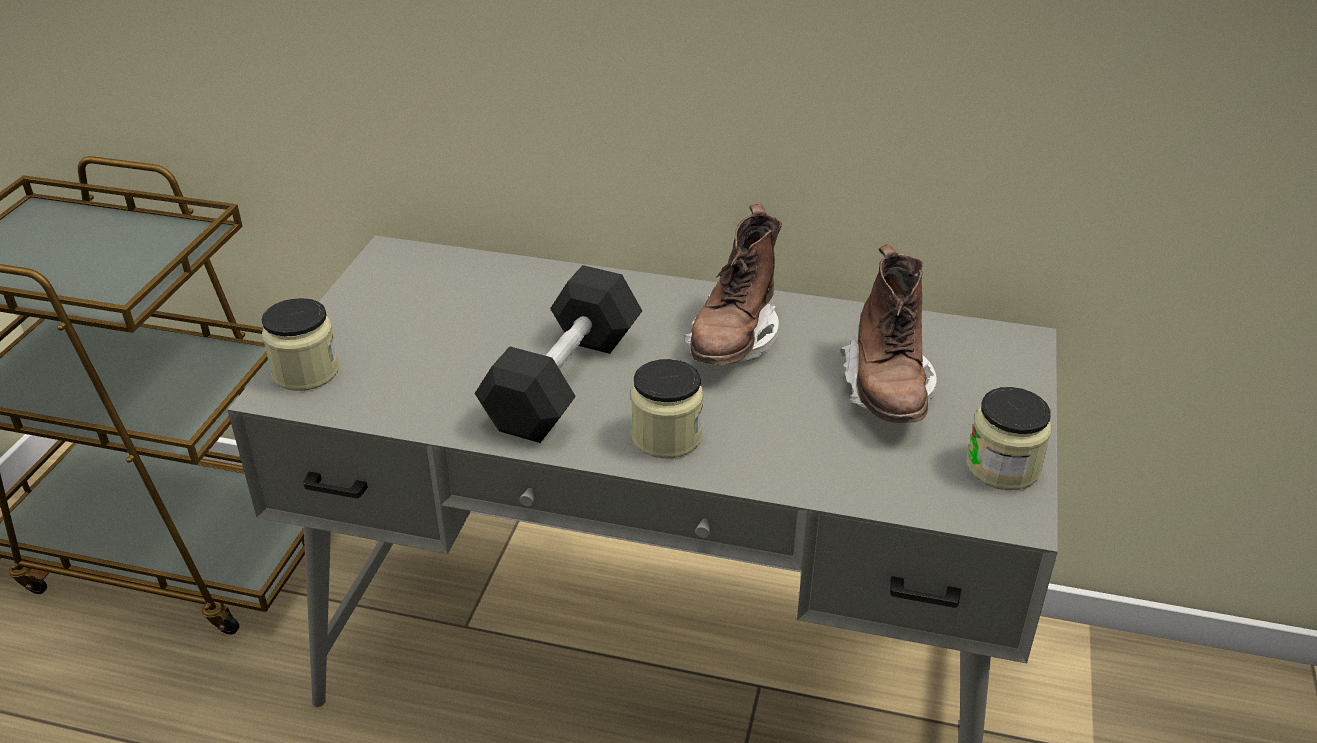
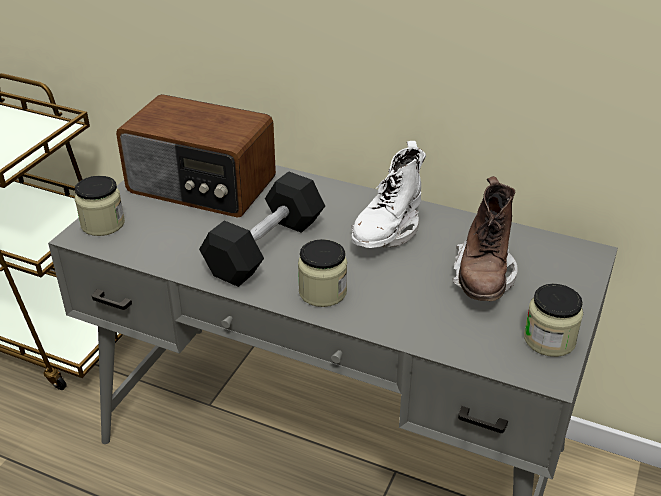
camera: 10 degrees right, 0 degrees up
(441, 301) = (201, 186): none -> radio
(733, 340) = (386, 232): brown boot -> white boot

